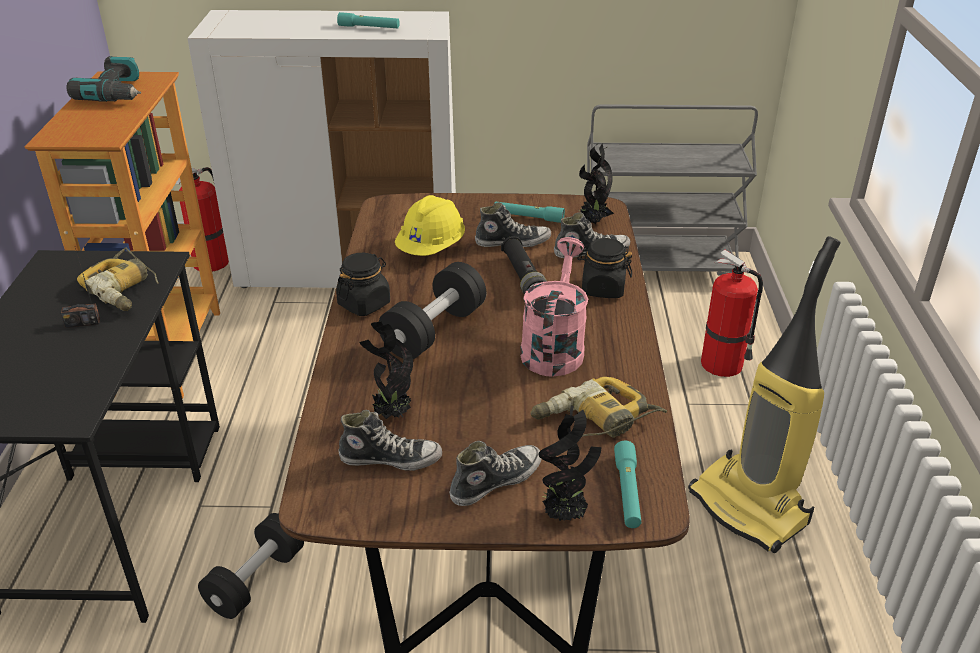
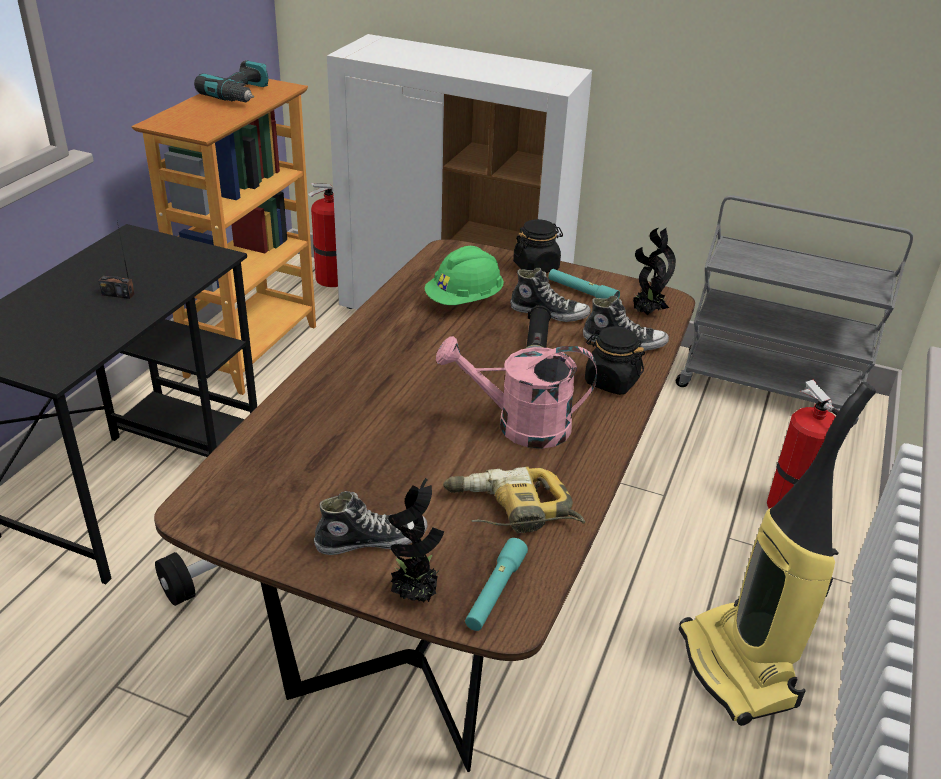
camera: 20 degrees right, 0 degrees up
(125, 289) = (171, 273): power drill -> none
(364, 304) = (365, 337): black jar -> black jar (536, 266)
(369, 27) = (500, 72): turquoise flashlight -> none
(390, 415) = (317, 448): potted plant -> none
(391, 459) = (289, 488): shoe -> none
(431, 248) = (464, 301): yellow hard hat -> green hard hat
(434, 331) = (413, 379): black dumbbell -> none
(554, 347) = (520, 426): pink watering can -> pink watering can turned 120 degrees counterclockwise

